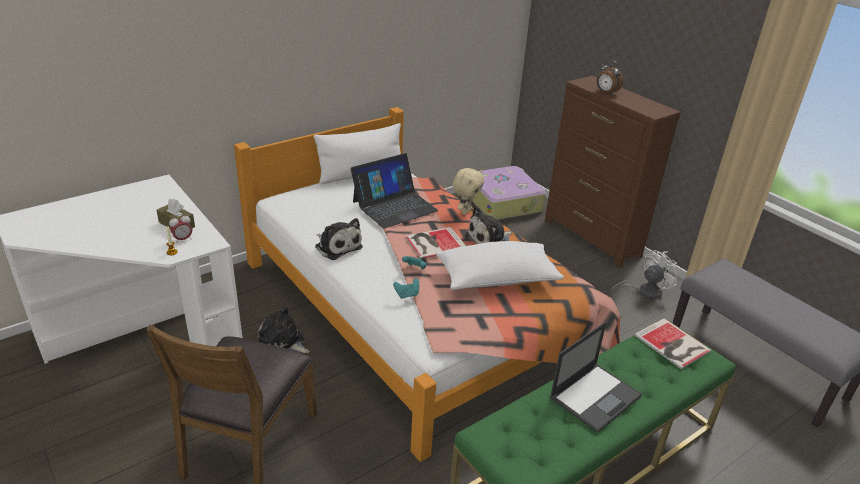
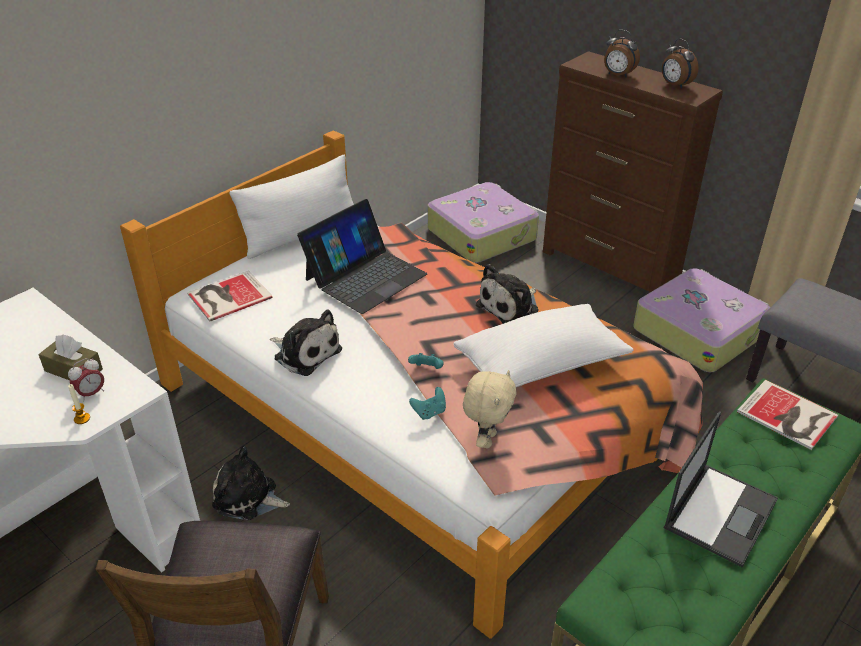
camera: 10 degrees left, 5 degrees up
(434, 243) = (439, 325): book -> book (227, 296)
(465, 211) = (463, 268): beige plush toy -> beige plush toy (486, 439)
(644, 291) = (698, 331): white fan -> suitcase
(645, 104) = (675, 85): none -> alarm clock

